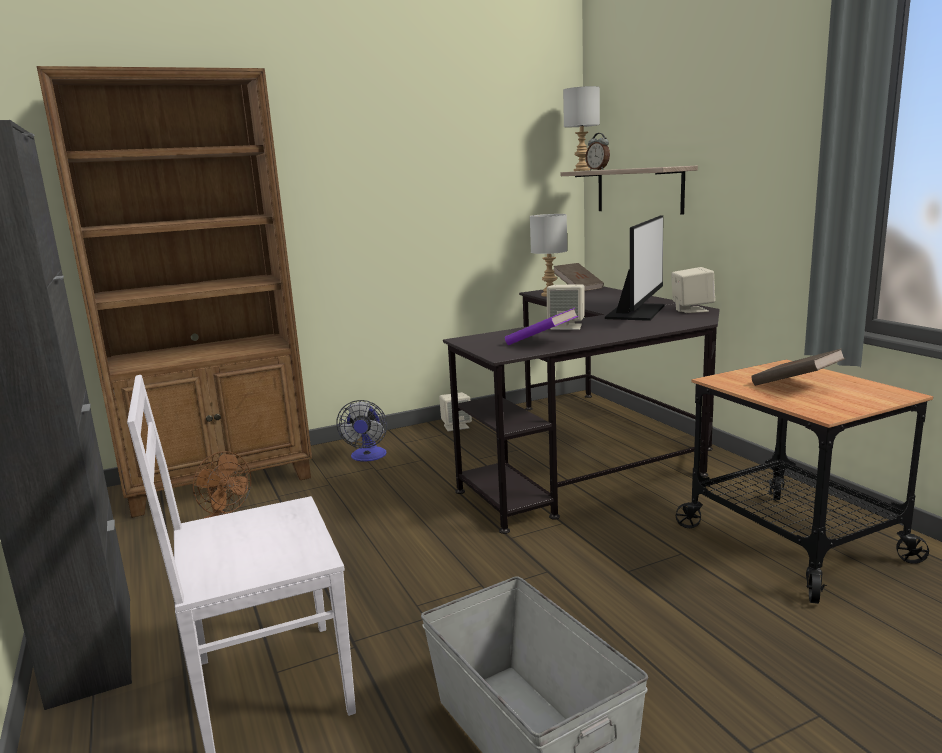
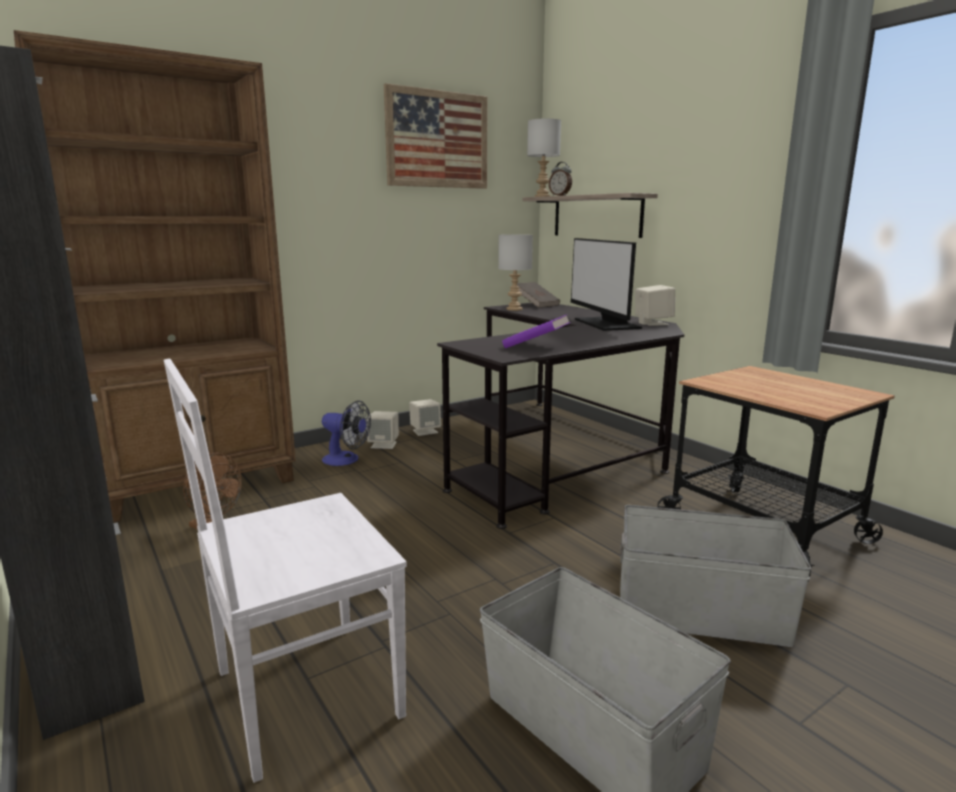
camera: 10 degrees left, 0 degrees up
(368, 457) = (346, 460): fan -> fan turned 60 degrees counterclockwise
(463, 118) = (437, 139): none -> picture
(567, 327) = (550, 334): beige speaker -> beige speaker (384, 445)
(637, 312) = (605, 324): monitor -> monitor turned 150 degrees clockwise
(686, 631) = (701, 613): none -> grey storage box
(795, 386) = (774, 386): brown book -> none

